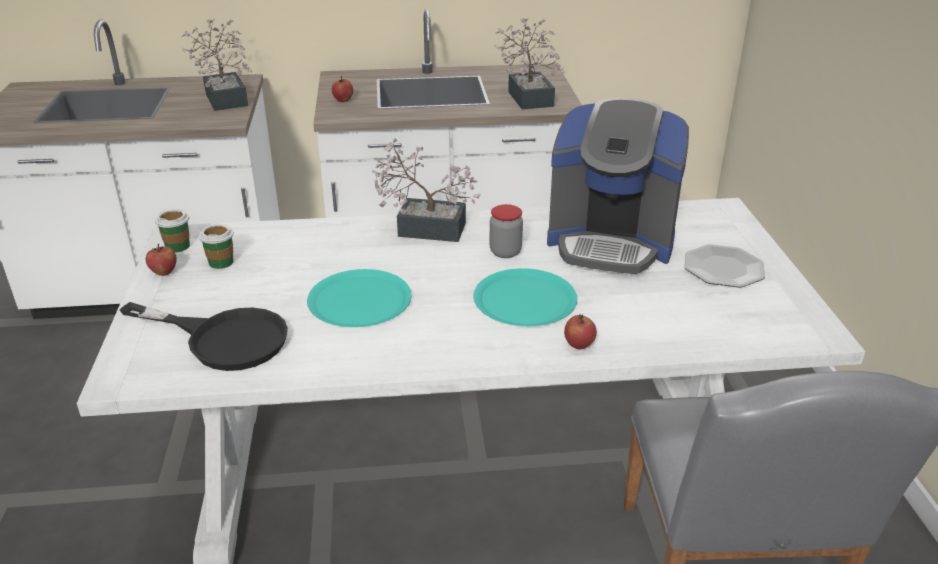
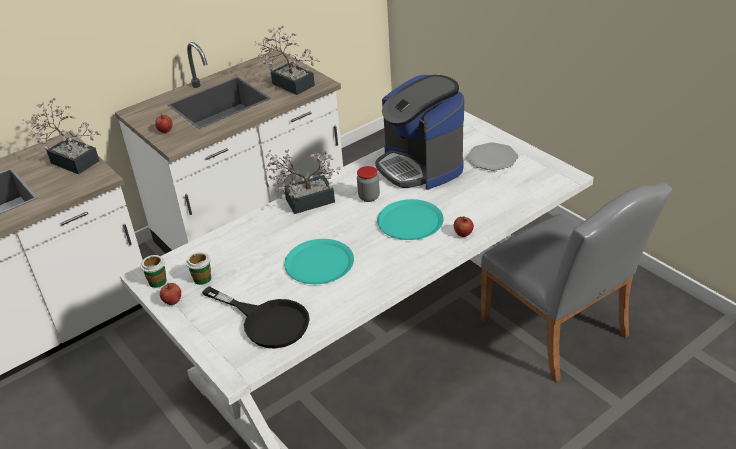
camera: 30 degrees left, 5 degrees up
(223, 338) = (267, 321): black frying pan -> black frying pan turned 45 degrees clockwise
(611, 242) = (420, 166): coffee machine -> coffee machine turned 75 degrees clockwise

